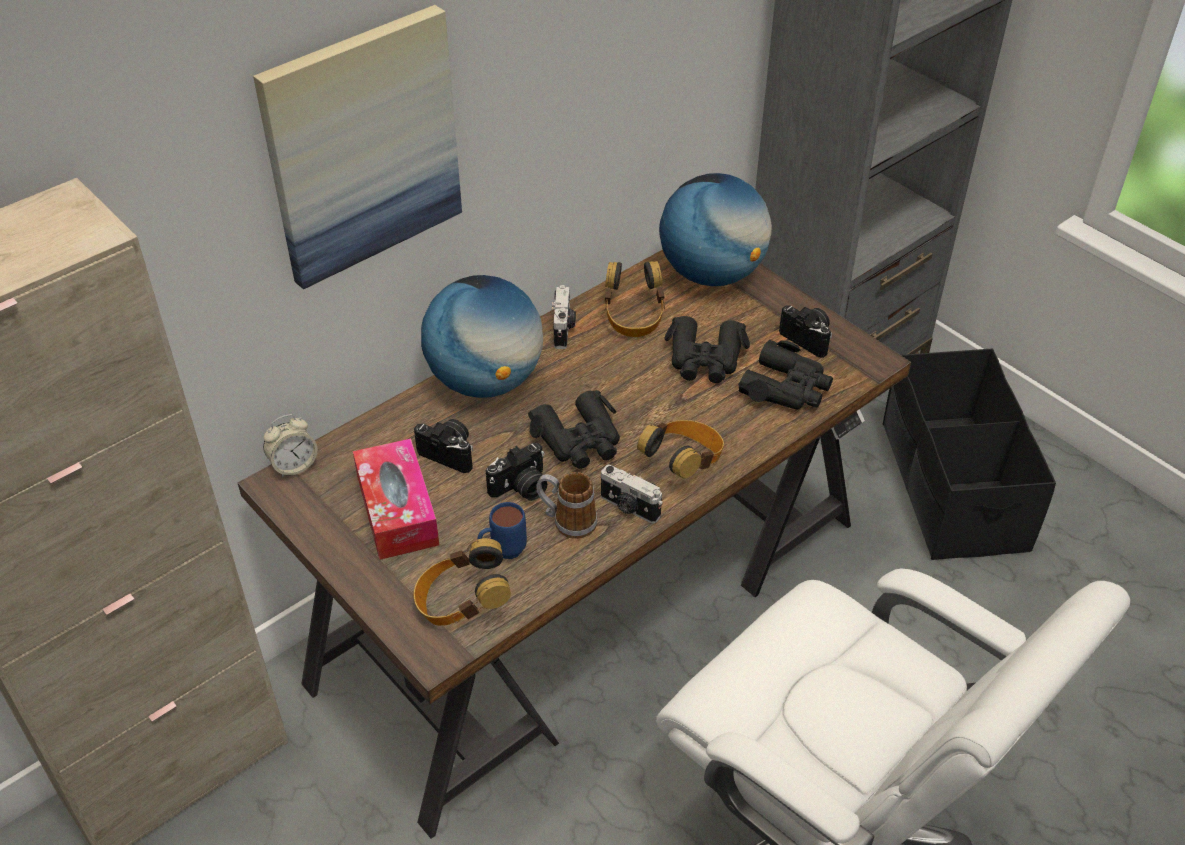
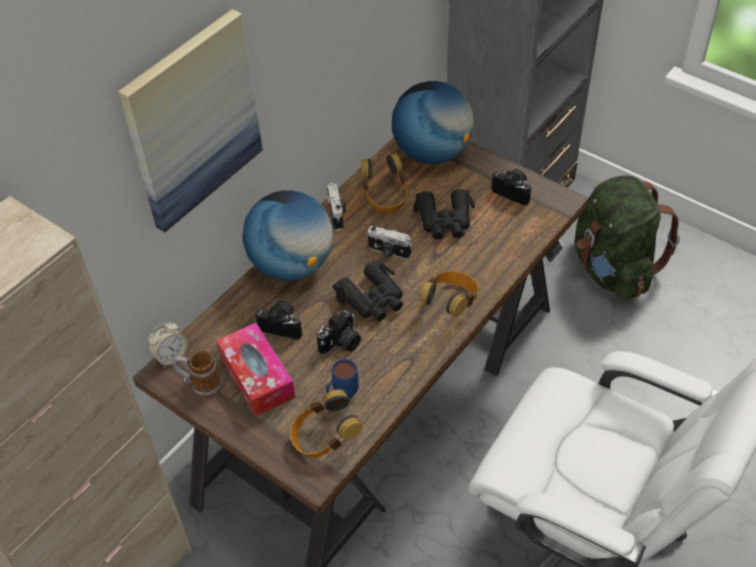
camera: 10 degrees left, 5 degrees up
(567, 521) = (381, 362): mug -> mug (201, 384)
(629, 508) = (422, 343): camera -> camera (389, 252)
(786, 387) = (507, 232): black binoculars -> none
(952, 486) = (612, 269): black storage box -> green backpack

